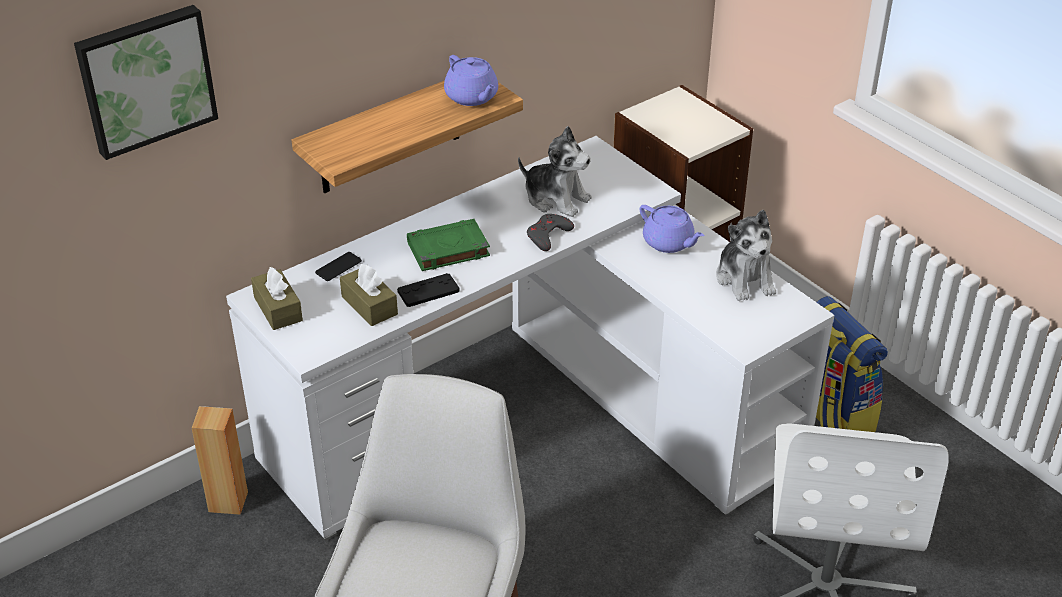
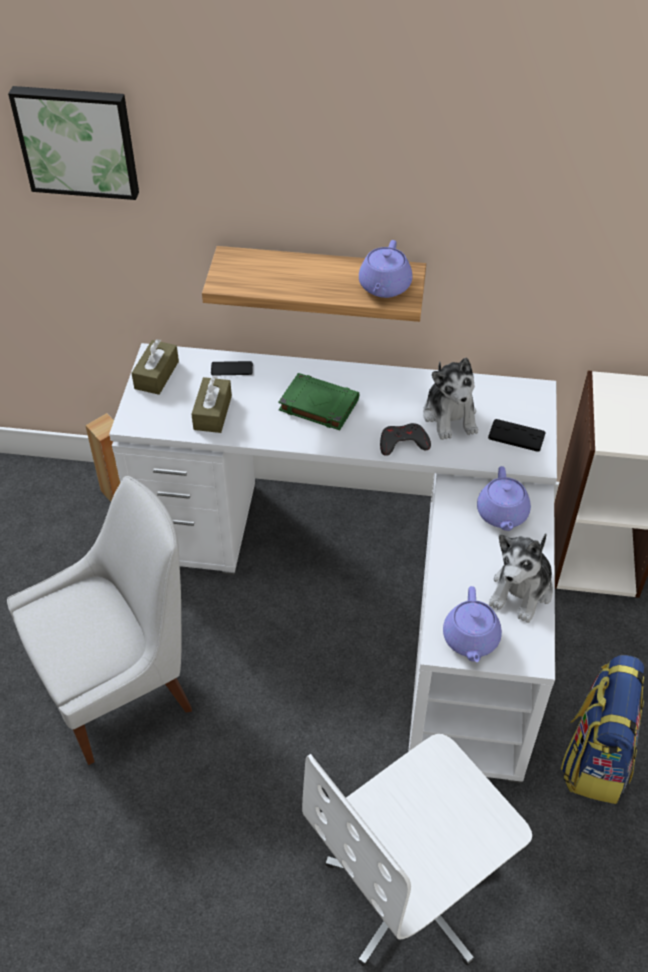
camera: 45 degrees right, 10 degrees up
(428, 291) = (263, 429): black game controller -> black game controller (516, 436)
(755, 328) = (470, 639): none -> purple teapot

